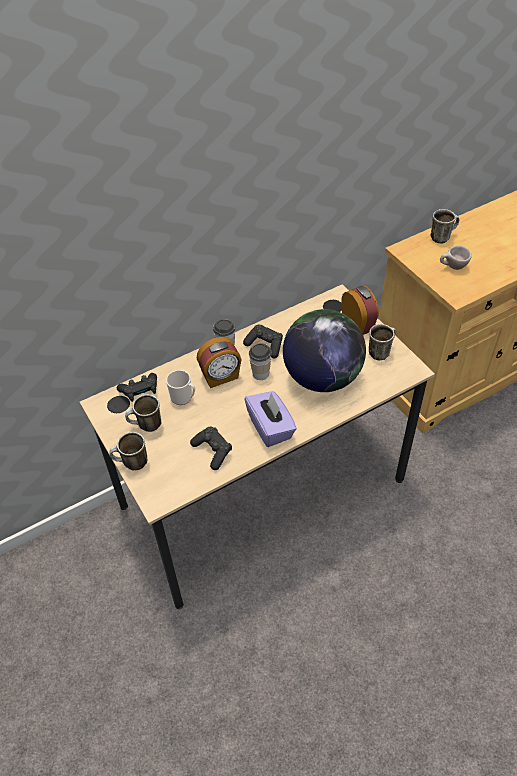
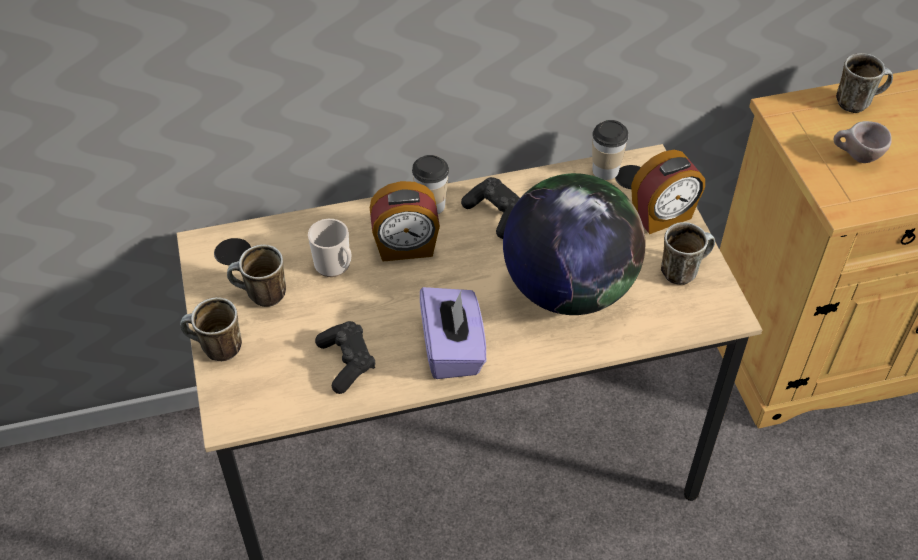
camera: 15 degrees right, 0 degrees up
(140, 391) = (273, 239): black game controller -> none
(260, 373) = (471, 258): cup -> cup (605, 170)
(358, 324) = (662, 216): alarm clock -> alarm clock turned 75 degrees clockwise

